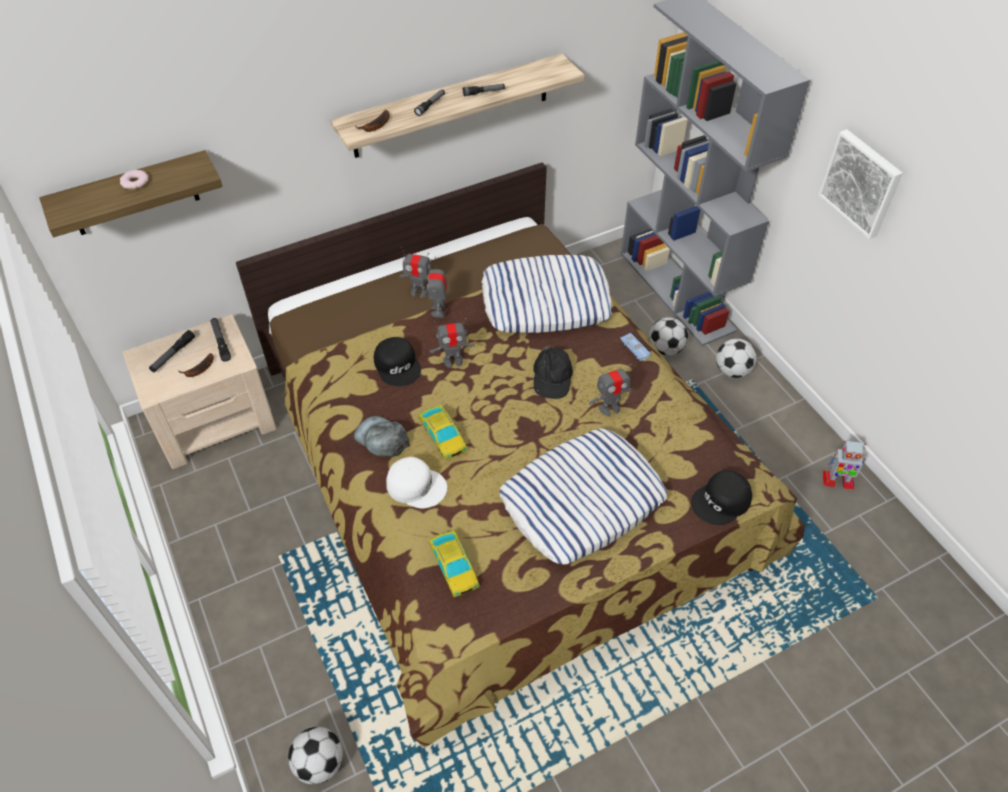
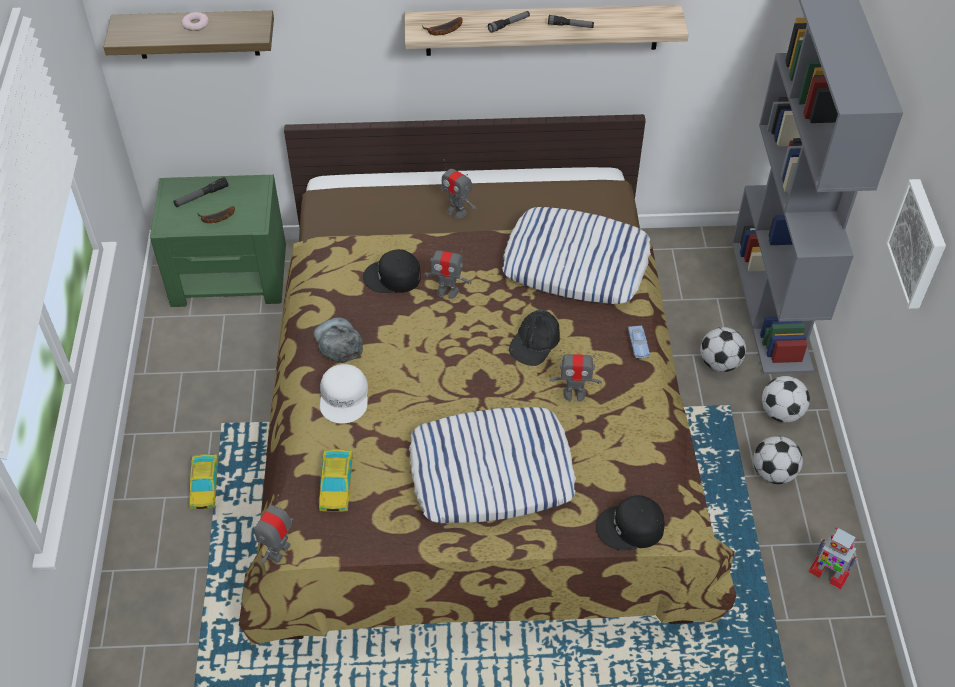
camera: 25 degrees right, 0 degrees up
(215, 421) = (230, 275): beige nightstand -> green nightstand
(221, 342) = (249, 198): flashlight -> none
(319, 763) = (162, 620): football -> football (773, 473)
(398, 365) = (393, 277): black cap -> black cap turned 90 degrees clockwise
(416, 485) = (345, 397): white cap -> white cap turned 45 degrees clockwise
(439, 311) = (463, 237): toy robot -> toy robot (279, 551)
(443, 435) = (396, 360): toy car -> toy car (205, 484)

